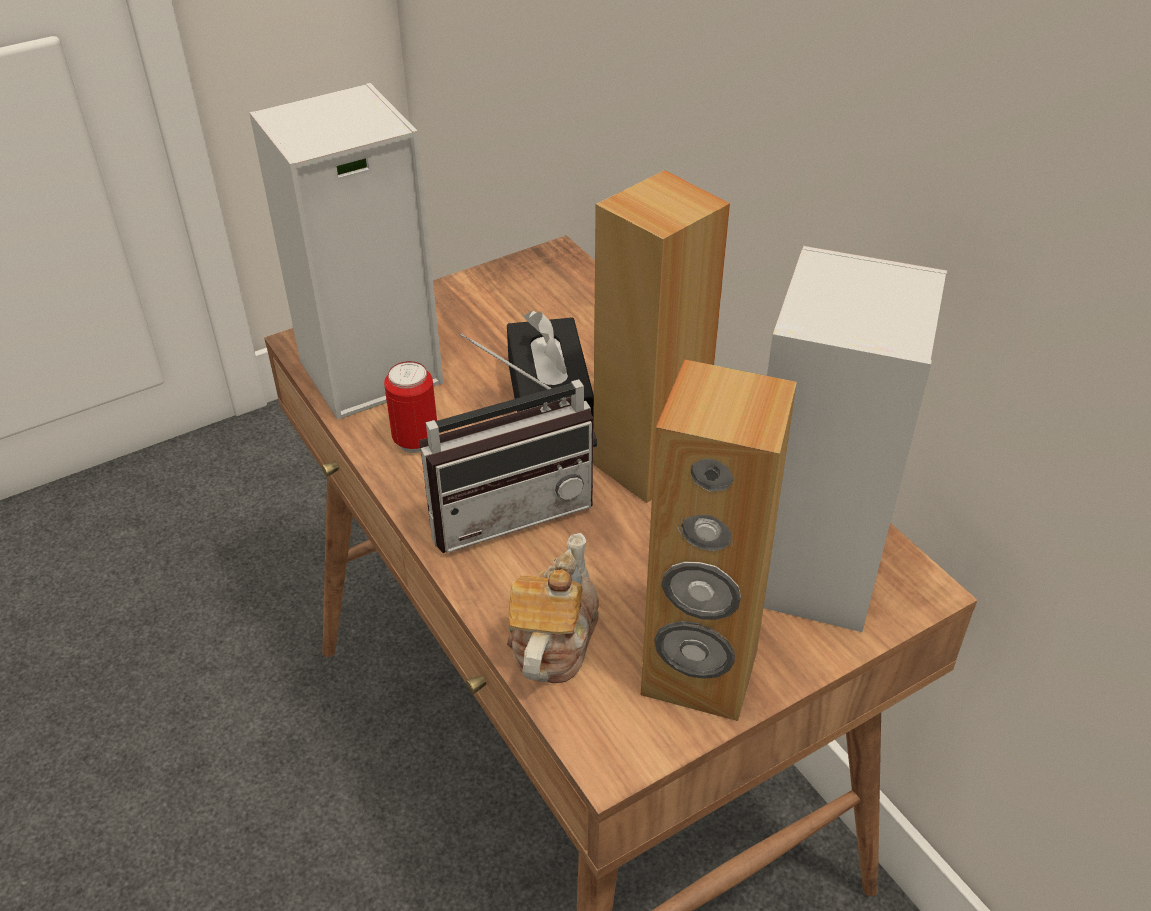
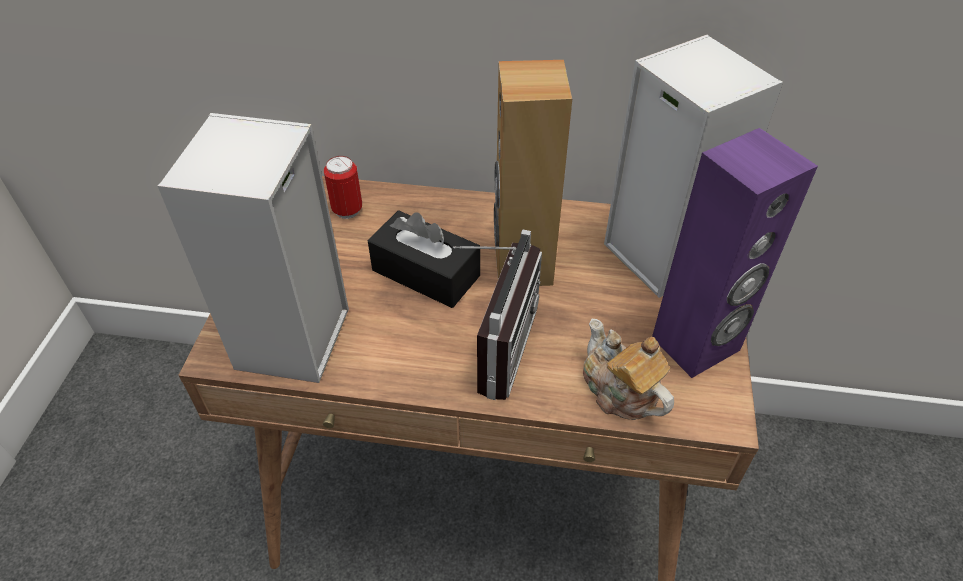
camera: 50 degrees left, 5 degrees up
(416, 440) = (387, 354): can -> can (347, 210)
(699, 674) = (696, 344): brown speaker -> purple speaker

